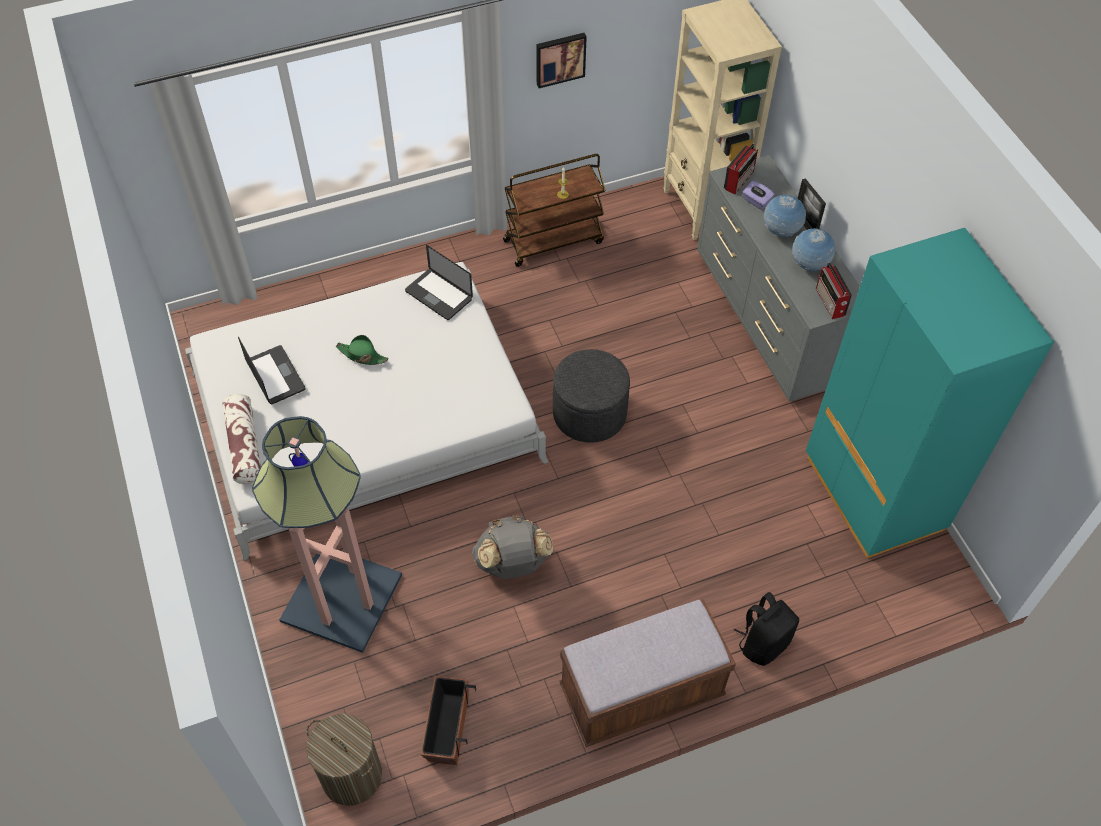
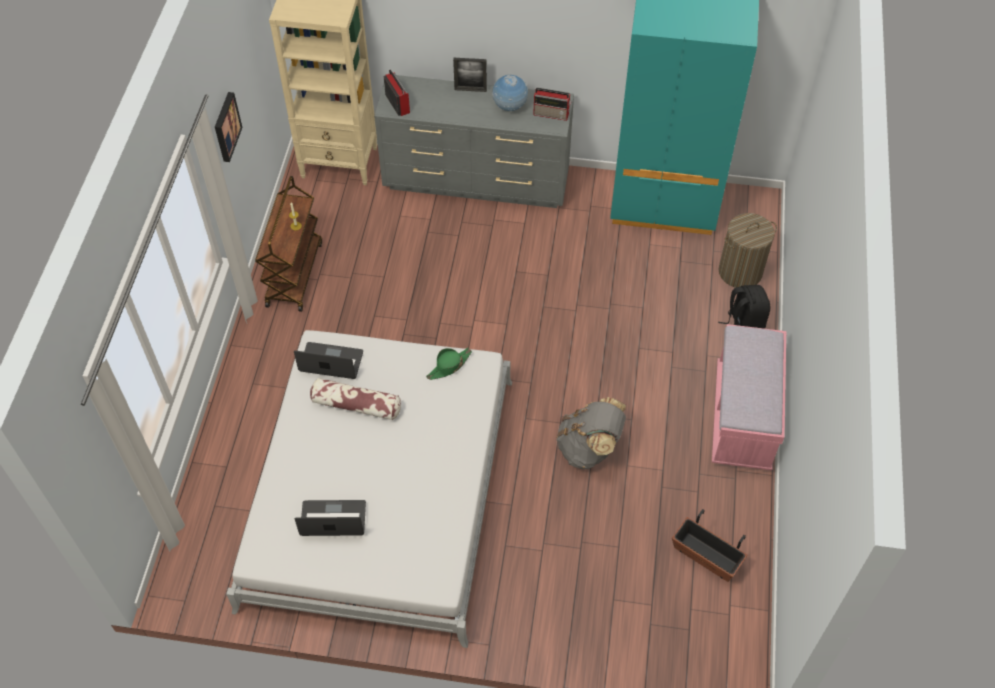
camera: 60 degrees left, 0 degrees up
(244, 445) = (391, 574): pillow -> pillow (356, 405)
(341, 598) = (549, 585): floor lamp -> none
(351, 775) = (712, 642): laundry basket -> laundry basket (740, 272)
(362, 355) = (356, 444): green hat -> green hat (449, 366)
(438, 295) = (331, 362): laptop -> laptop turned 150 degrees counterclockwise
(589, 413) = (484, 333): grey ottoman -> none
(641, 692) = (742, 418): brown bench -> pink bench
(756, 201) = (426, 104): purple tissue box -> none
(781, 231) = (466, 106): globe -> none

